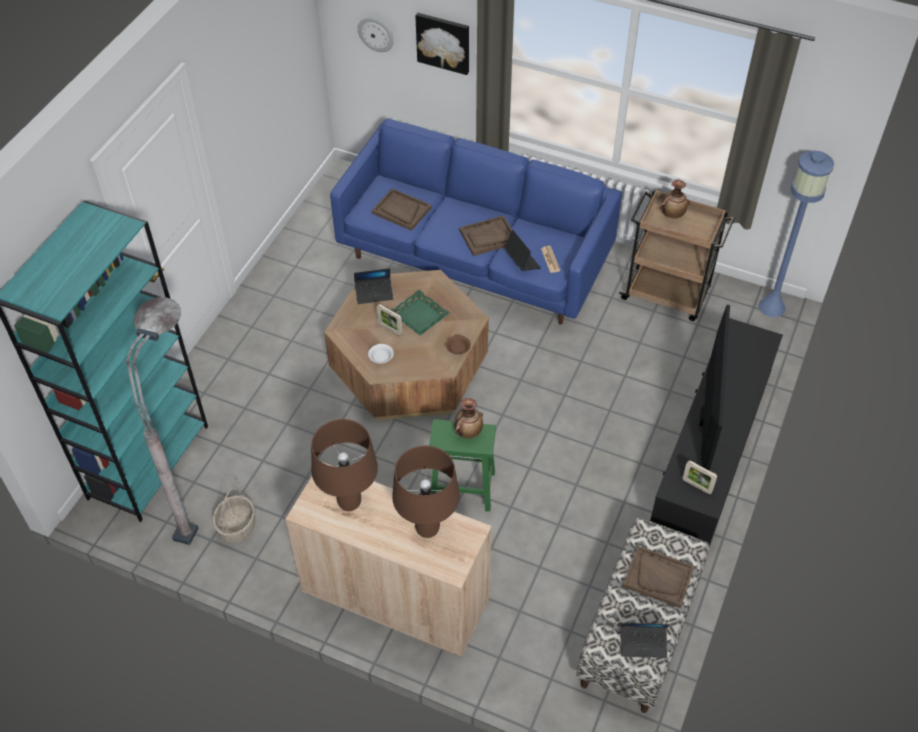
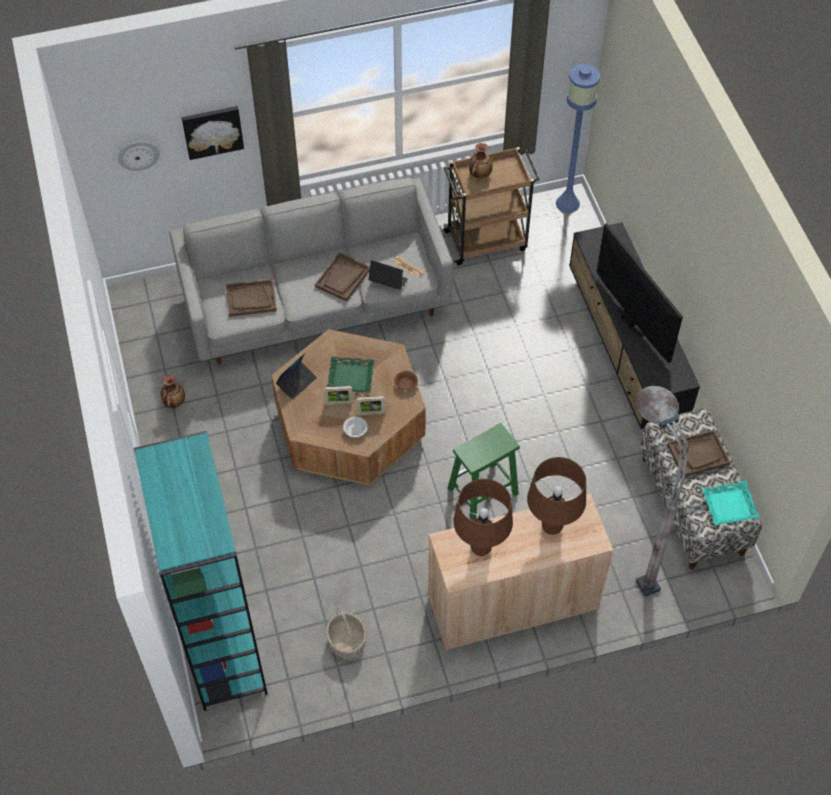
camera: 40 degrees left, 5 degrees up
(204, 500) = (299, 641): grey floor lamp -> grey floor lamp (630, 553)
(468, 431) = (487, 441): vase -> vase (174, 402)
(475, 260) = (316, 304): blue sofa -> grey sofa
(643, 644) = (729, 505): laptop -> turquoise tray
(697, 486) = (667, 372): picture frame -> picture frame (371, 413)

